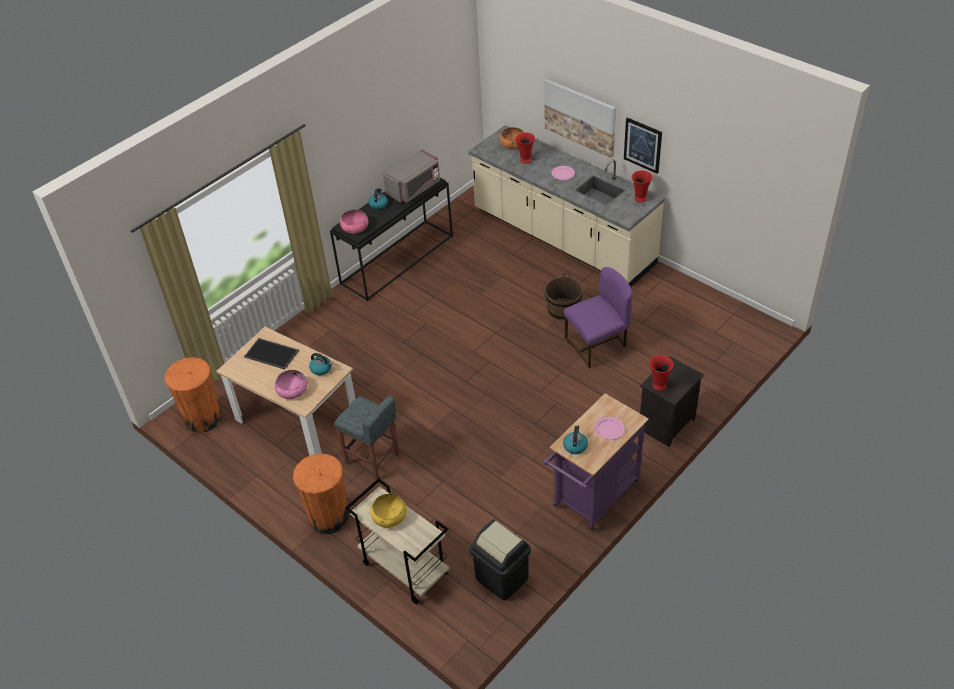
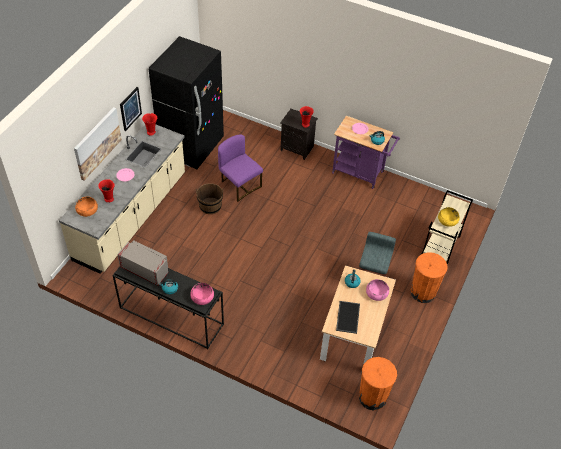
camera: 110 degrees left, 5 degrees up
(502, 578) = (427, 203): black trash can -> none
(687, 303) = (192, 147): none -> black fridge

